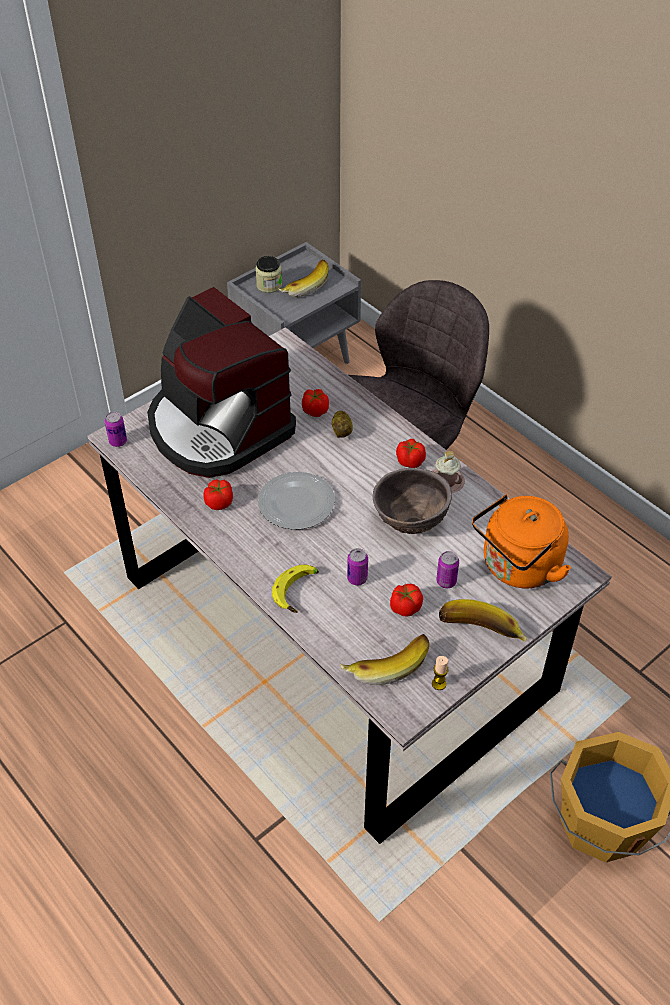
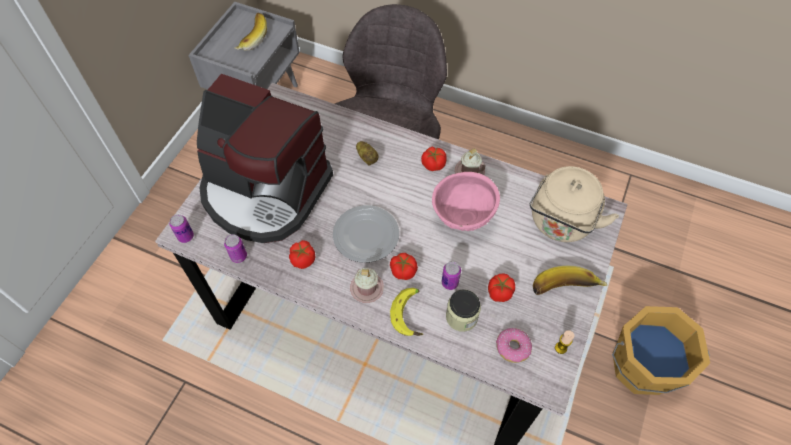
camera: 25 degrees left, 10 degrees up
(267, 551) = (367, 288): none -> pink mug
(269, 285) = (223, 46): jar -> jar (461, 317)
(315, 410) = (336, 147): tomato -> tomato (403, 271)
(386, 663) = (512, 347): banana -> donut
(410, 523) = (462, 218): brown bowl -> pink bowl
(446, 581) = (517, 257): can -> can (239, 256)
(517, 567) = (560, 223): orange kettle -> beige kettle

